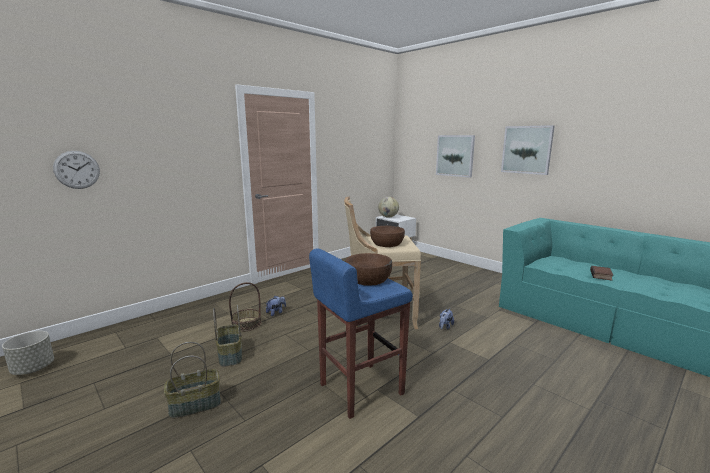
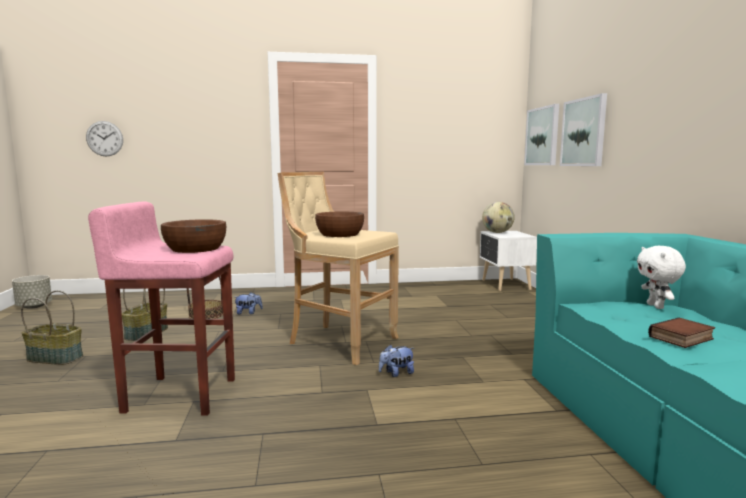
camera: 35 degrees right, 5 degrees down
(359, 389) = (180, 394): blue stool -> pink stool
(527, 149) = (673, 105): picture -> picture (542, 136)
(555, 259) = (656, 306): none -> white plush toy

